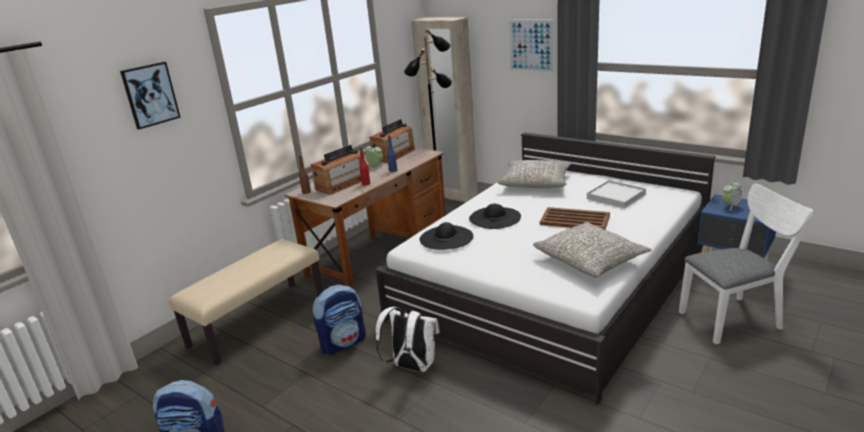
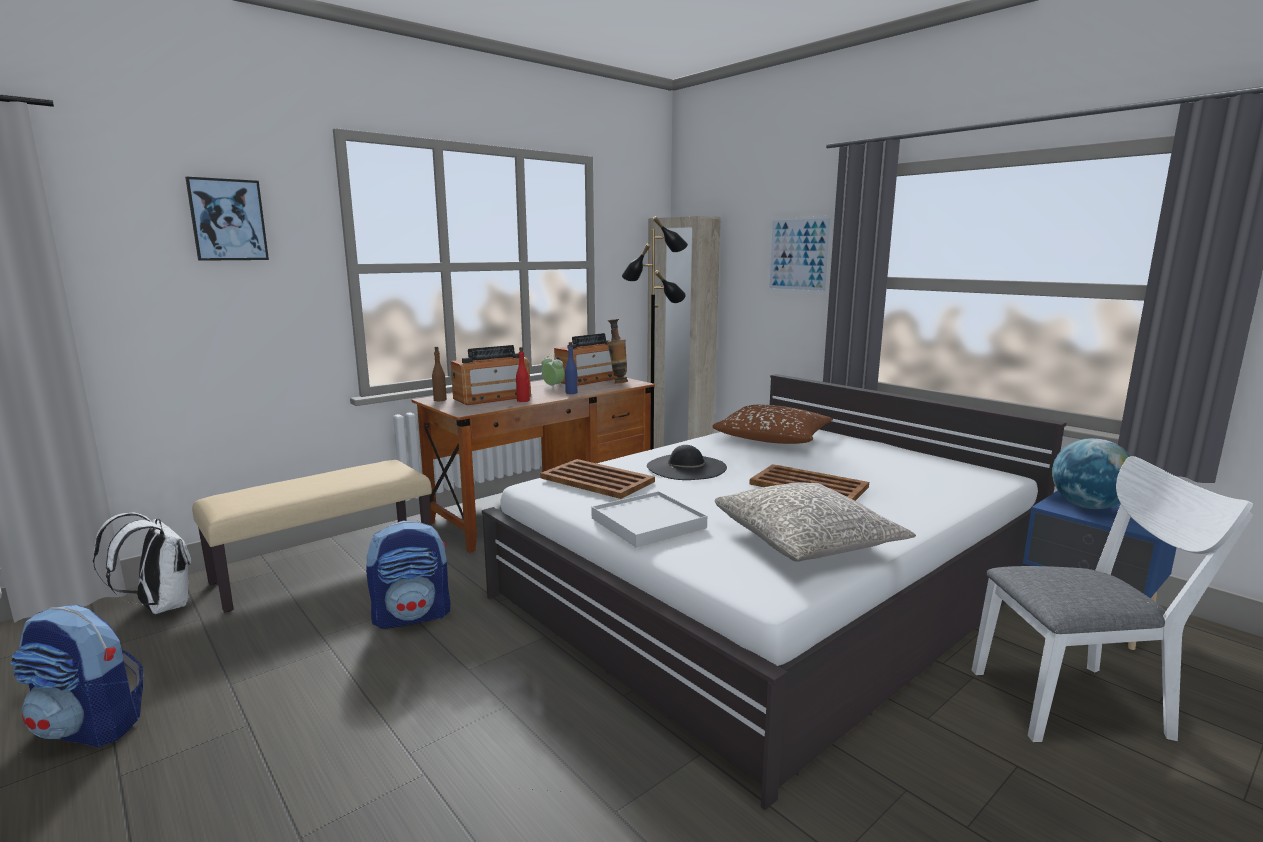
camera: 10 degrees right, 10 degrees down
(412, 366) = (485, 671): white backpack -> white backpack (160, 607)
(417, 154) = (617, 382): none -> vase
(446, 238) = (597, 480): black hat -> brown tray
(535, 183) = (773, 438): grey pillow -> brown pillow
(616, 196) = (889, 467): white tray -> white tray (648, 523)
(730, 206) = (1087, 506): alarm clock -> globe

